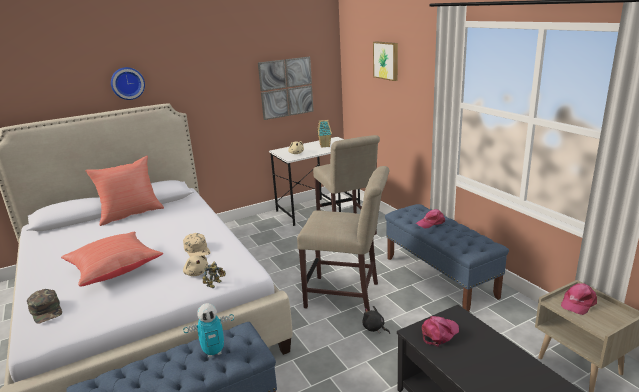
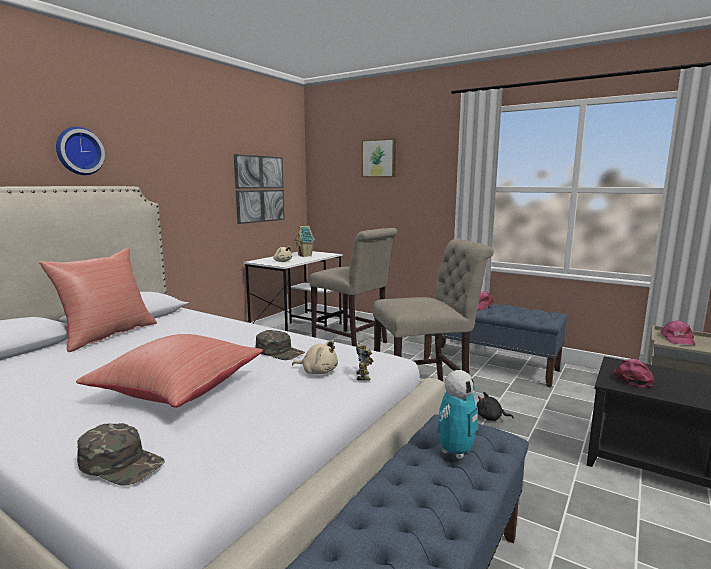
camera: 30 degrees left, 10 degrees down
(197, 250) = (280, 352): beige cap -> green cap

